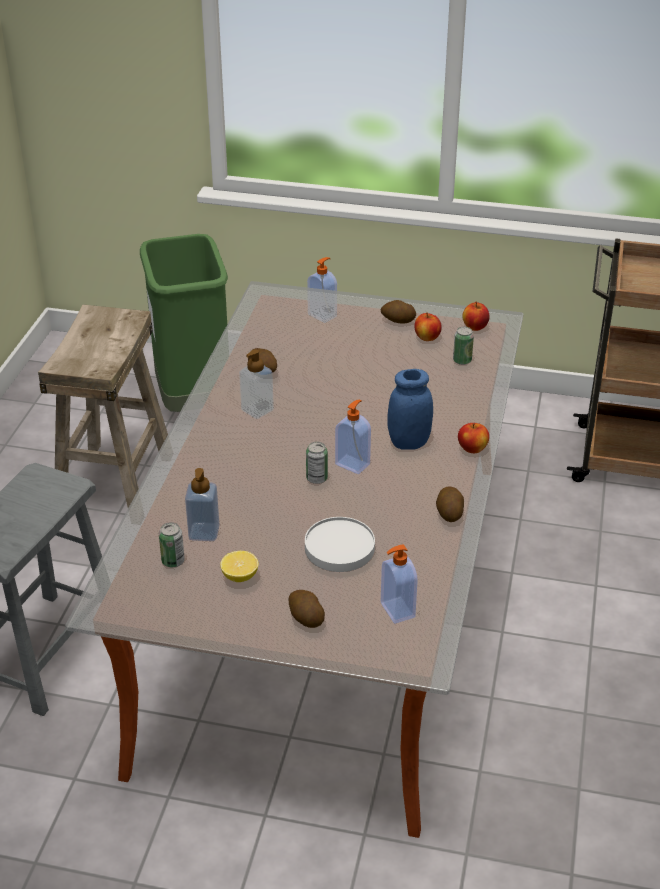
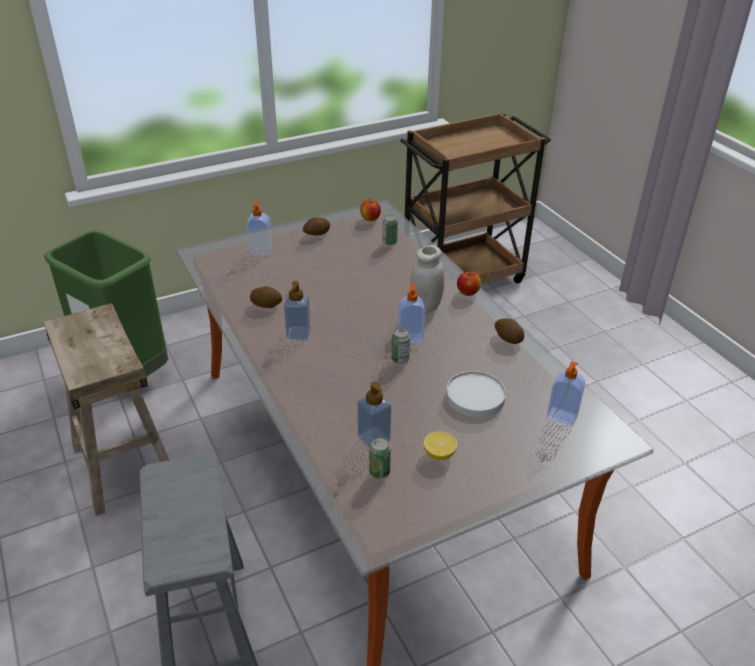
camera: 40 degrees left, 0 degrees up
(305, 618) = (517, 456): potato -> none
(409, 442) = (426, 307): blue jar -> white jar
(427, 338) = (349, 237): apple -> none

